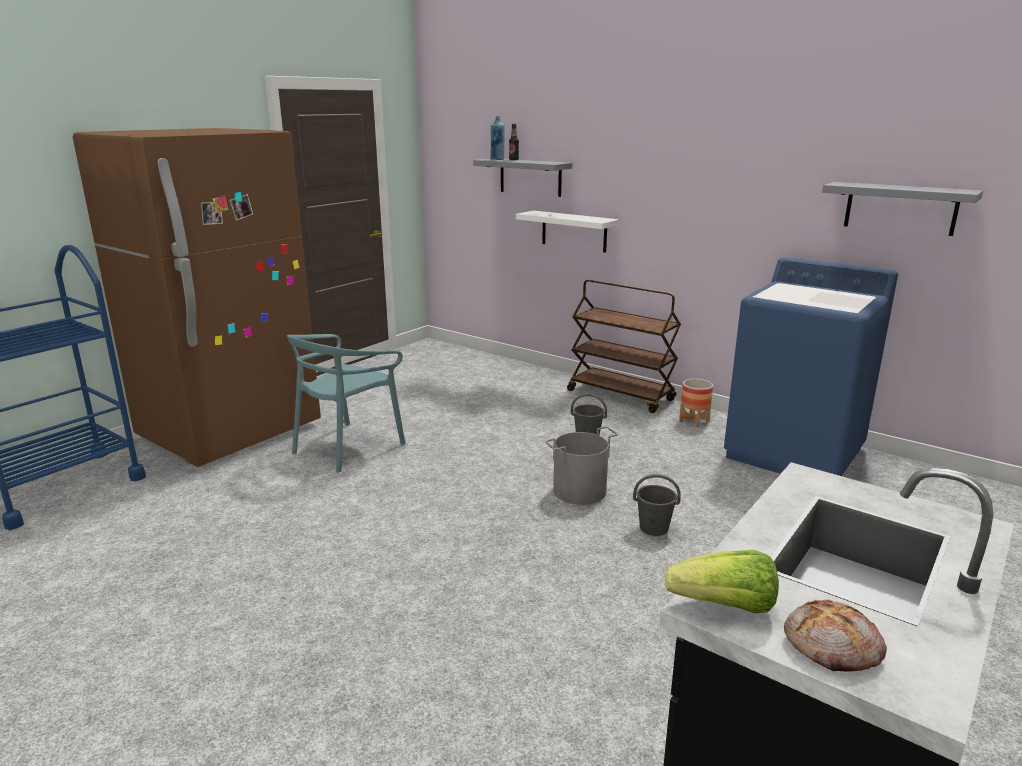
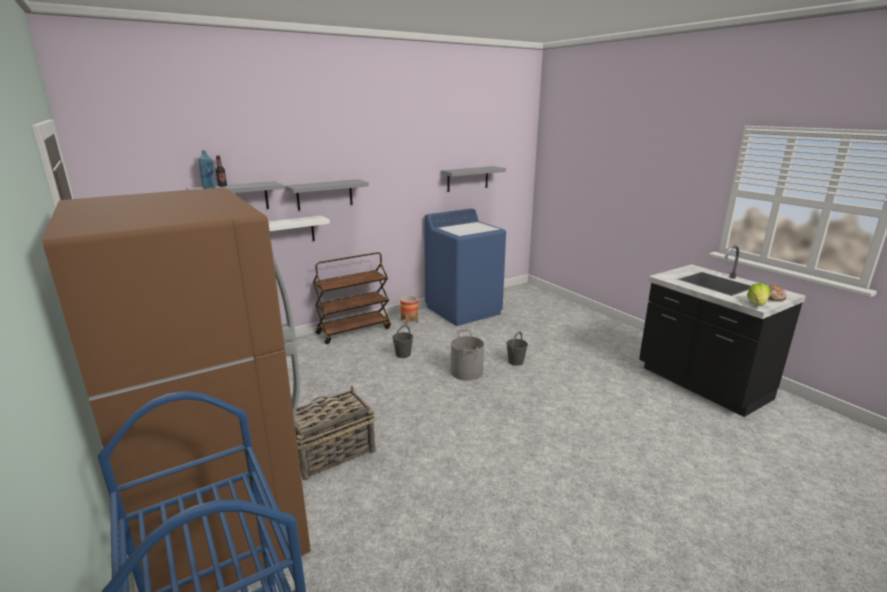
camera: 70 degrees left, 0 degrees up
(348, 447) = (331, 453): turquoise chair -> basket
(627, 191) = (324, 194): none -> grey shelf

